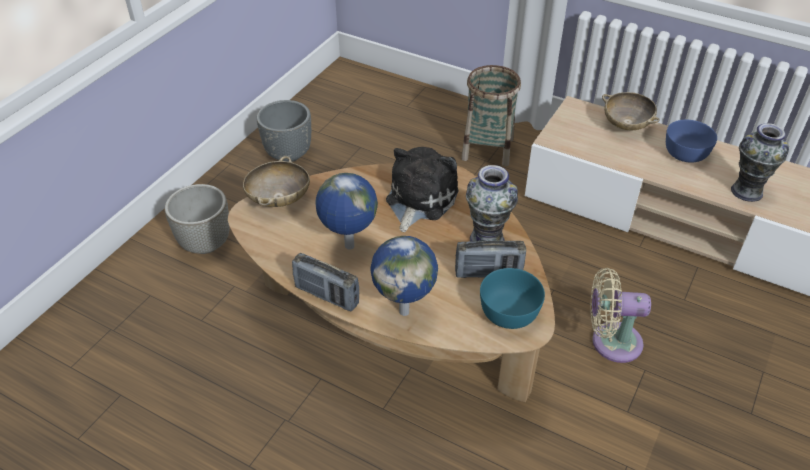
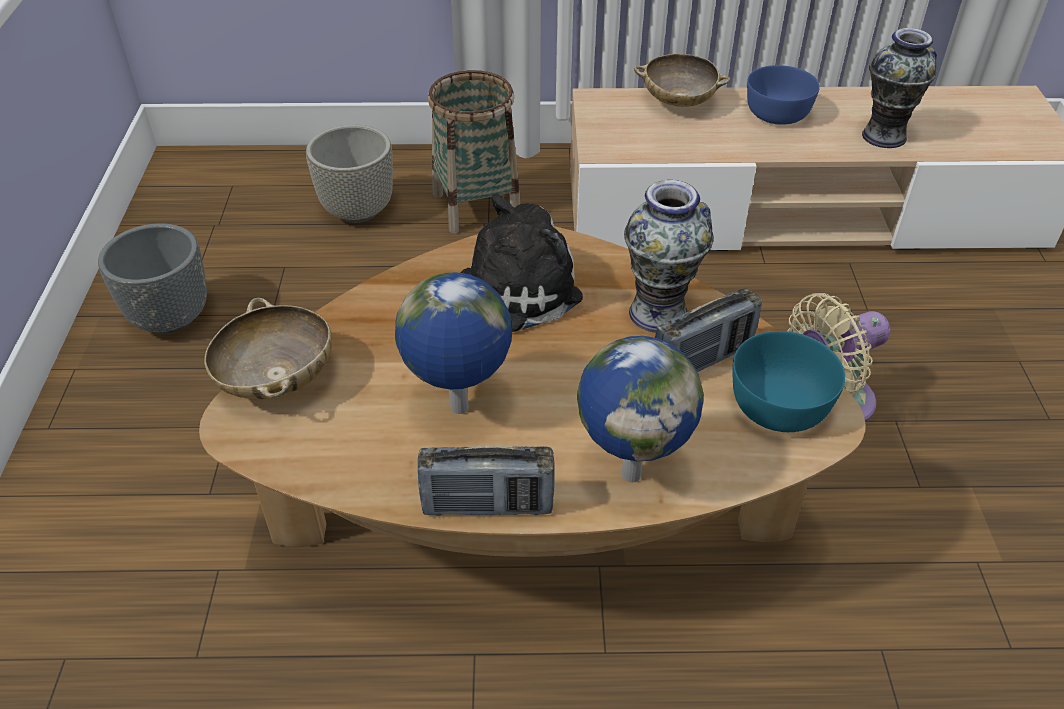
camera: 30 degrees left, 0 degrees up
(206, 243) = (116, 519): grey planter -> grey planter (358, 210)
(419, 199) = (510, 293): plush toy -> plush toy turned 60 degrees clockwise

